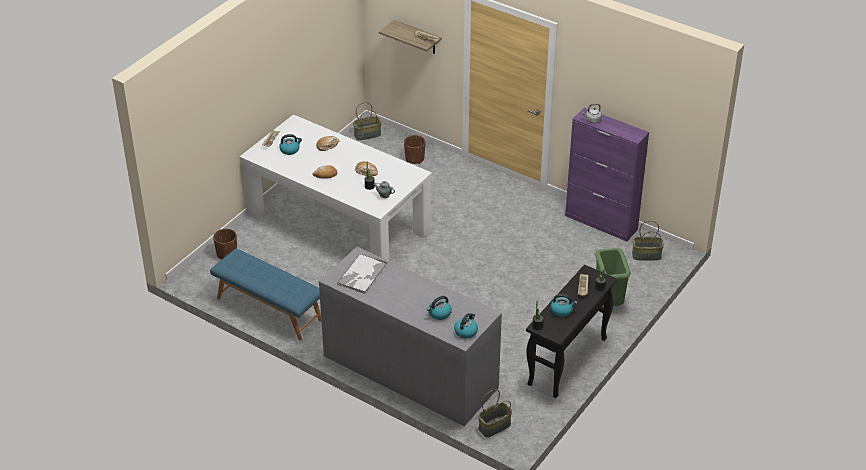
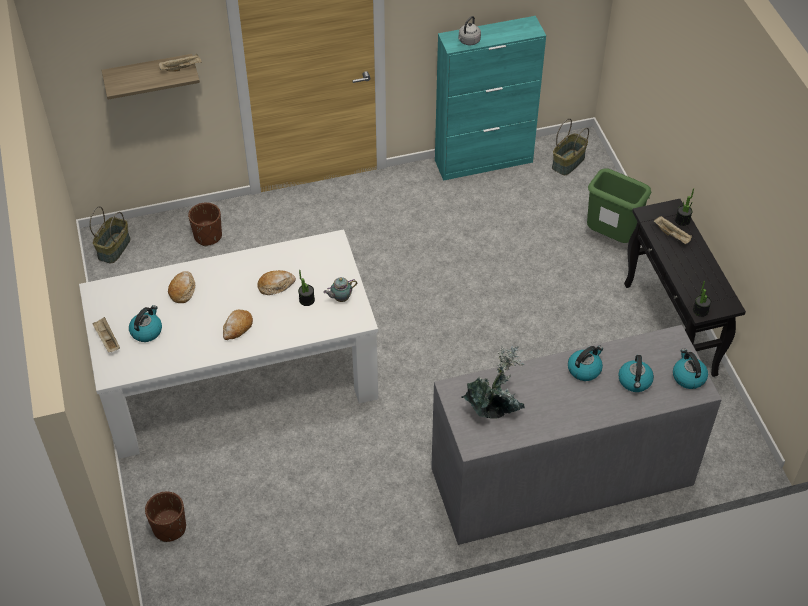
camera: 50 degrees left, 10 degrees up
(268, 309) = (319, 549): blue bench -> none
(362, 274) = (493, 410): tray -> potted plant
(494, 427) = (717, 458): basket -> none
(562, 310) = (692, 274): kettle -> kettle (584, 369)
(601, 223) = (484, 161): purple cabinet -> turquoise cabinet

